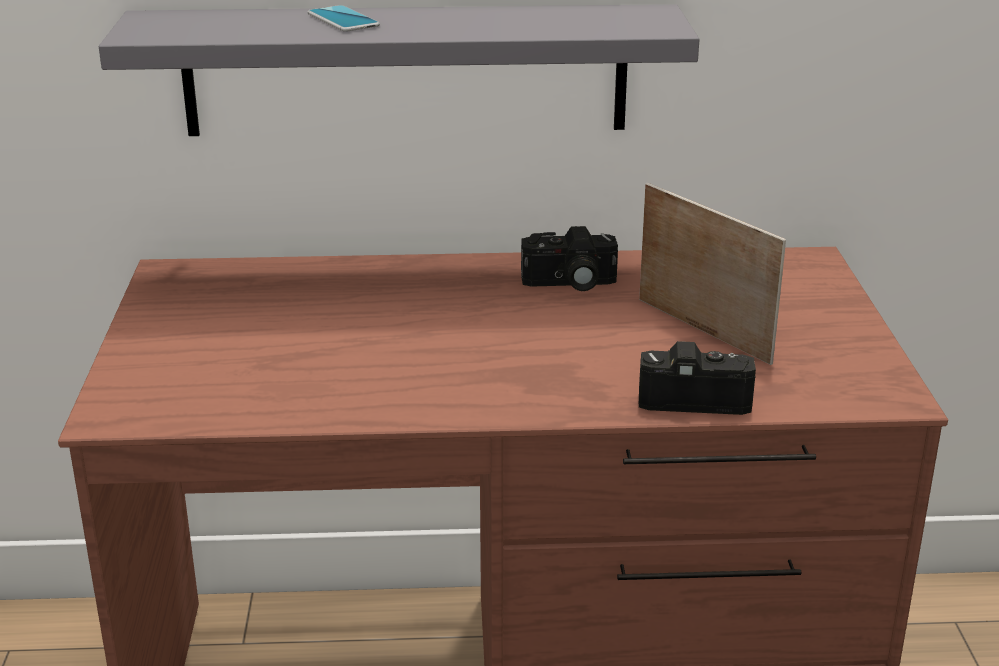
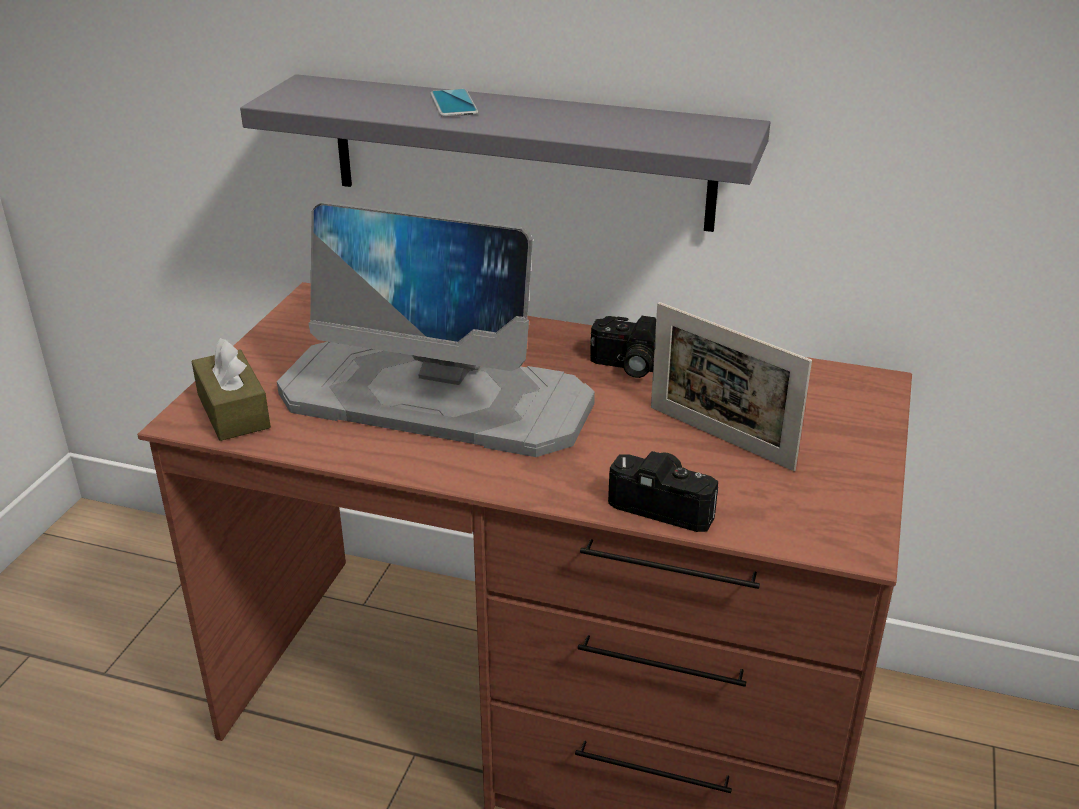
camera: 20 degrees right, 5 degrees up
(161, 397) = (233, 411): none -> brown tissue box
(387, 346) = (437, 399): none -> monitor
(702, 330) = (720, 437): picture frame -> picture frame turned 150 degrees clockwise

